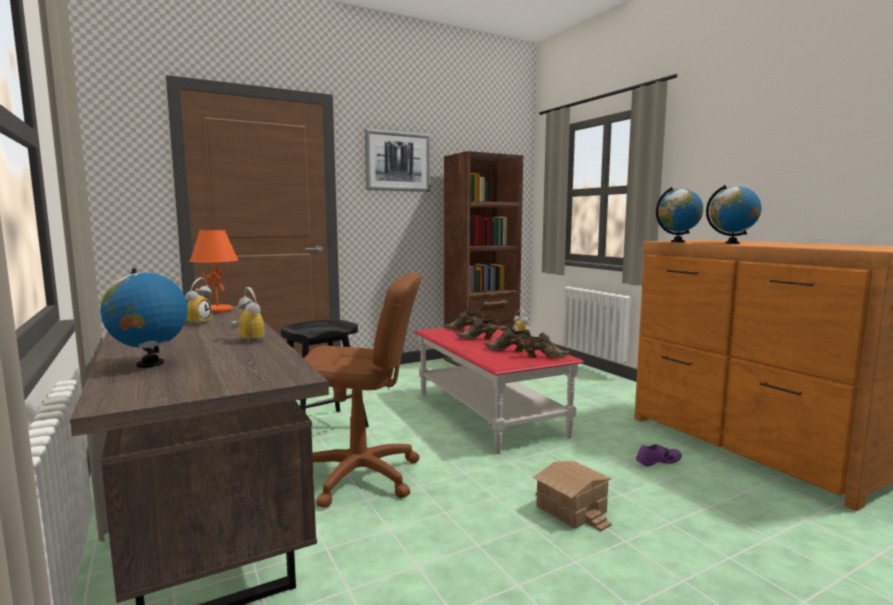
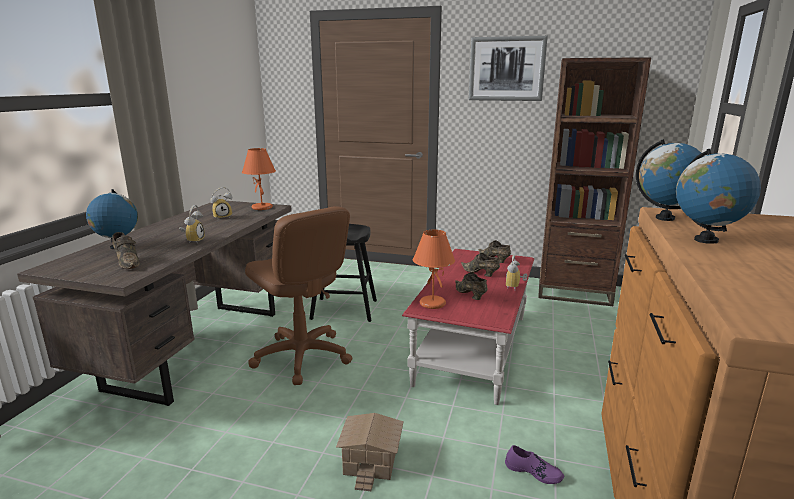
camera: 45 degrees right, 10 degrees up
(500, 361) = (432, 304): none -> orange table lamp
(542, 357) = (479, 312): brown shoe -> brown shoe (127, 262)

